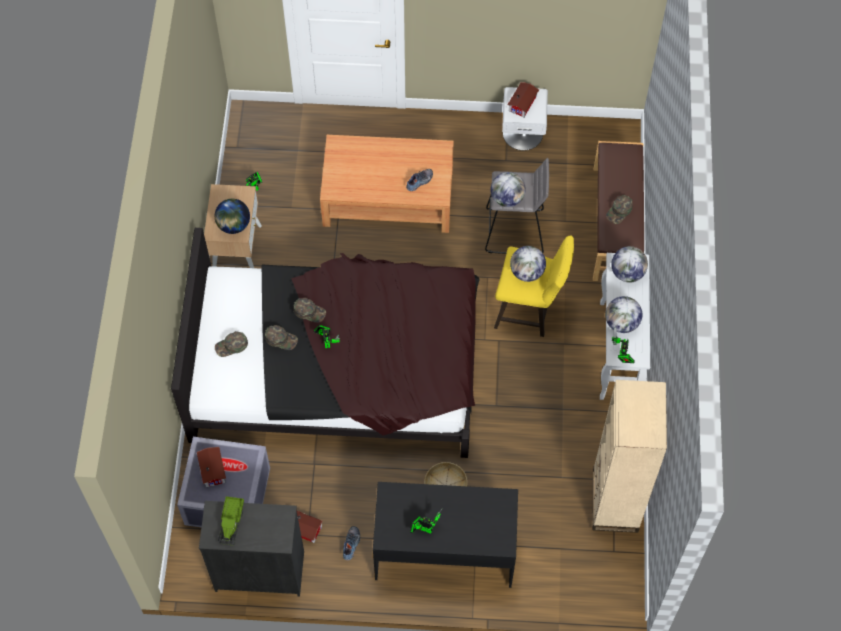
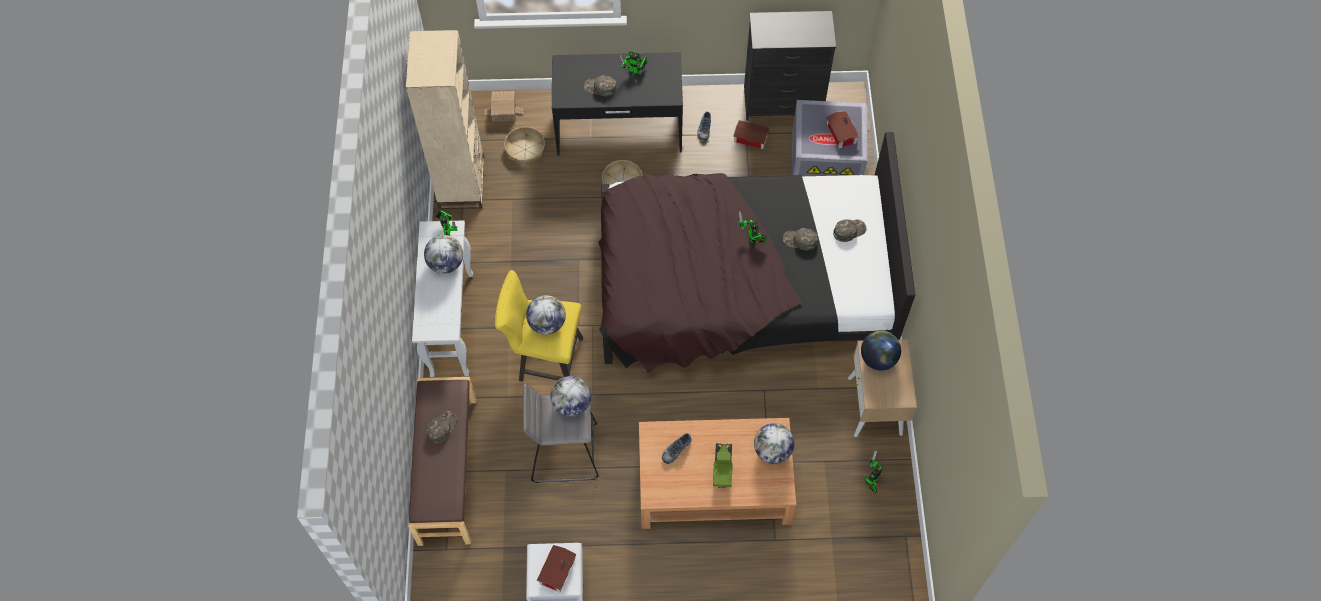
camera: 175 degrees right, 0 degrees up
(231, 523) = (807, 31): toy truck -> toy truck (722, 468)
(309, 311) = (775, 267): green cap -> green cap (600, 88)
(547, 535) = (525, 149): none -> basket
(571, 585) = (504, 111): none -> toy house
(627, 273) = (437, 318): globe -> globe (772, 451)

